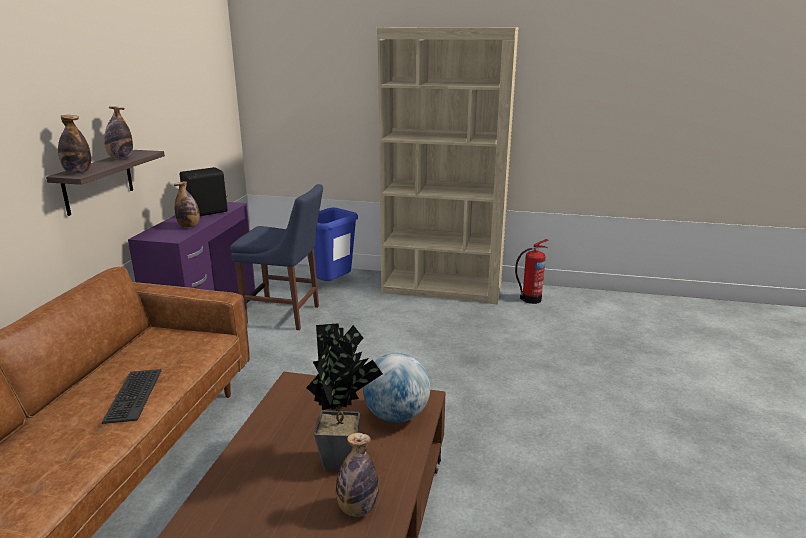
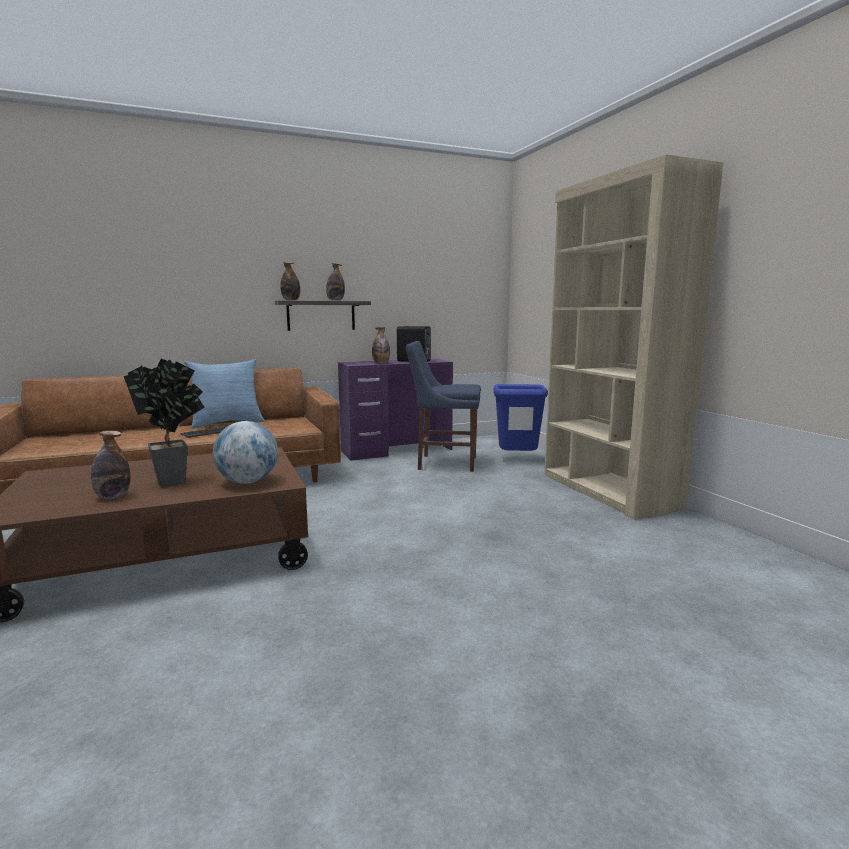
camera: 55 degrees right, 10 degrees down
(87, 379) = (227, 423): none -> pillow
(286, 315) = (444, 463): blue chair -> blue chair turned 120 degrees clockwise
(530, 299) = (686, 531): fire extinguisher -> none

